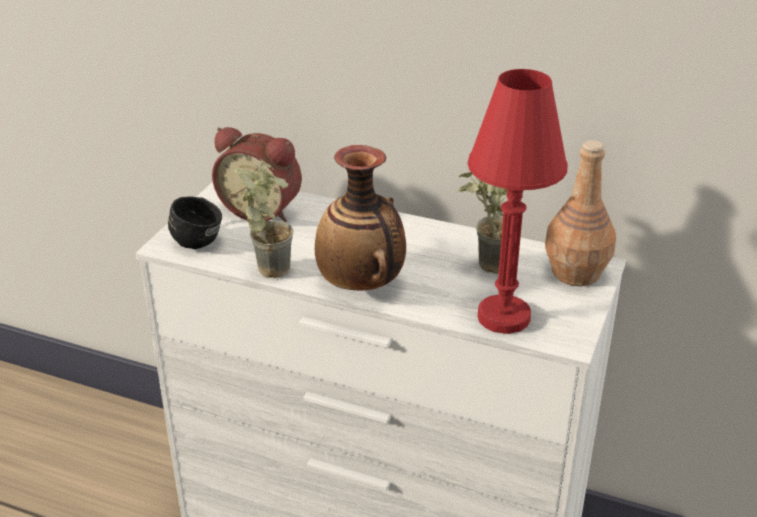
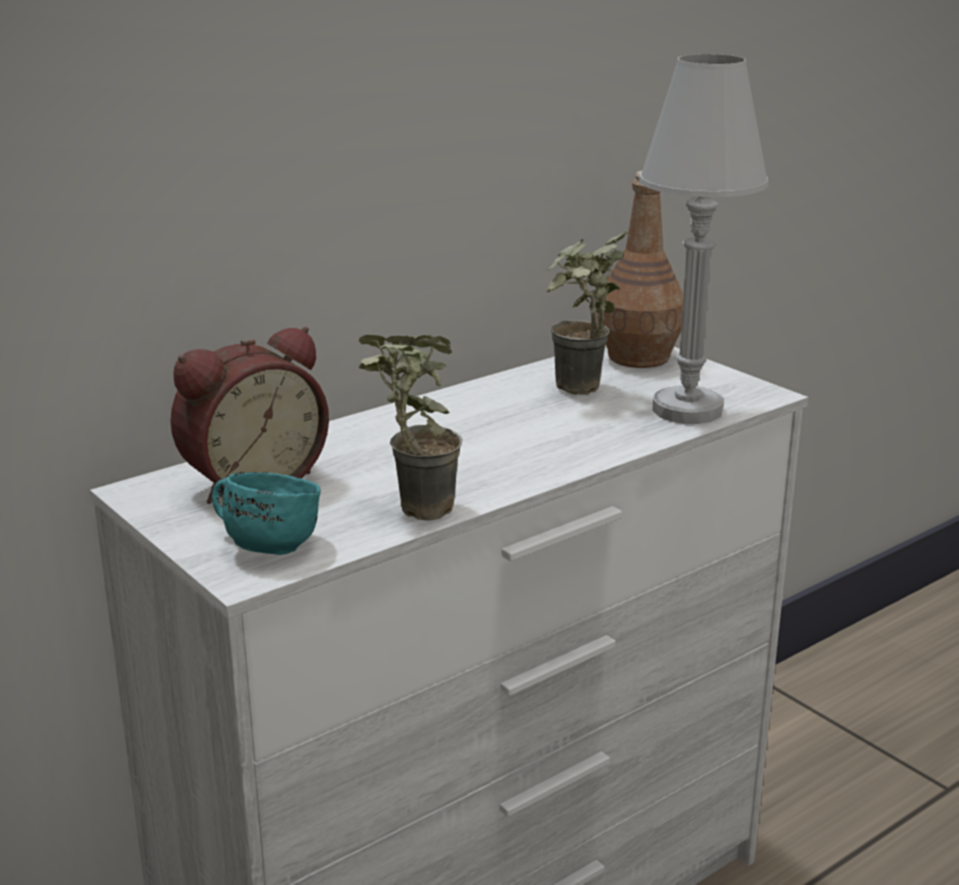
camera: 60 degrees left, 10 degrees down
(200, 239) = (266, 543): black mug -> turquoise mug
(361, 285) = (533, 464): vase -> none
(503, 317) = (687, 410): red table lamp -> white table lamp

